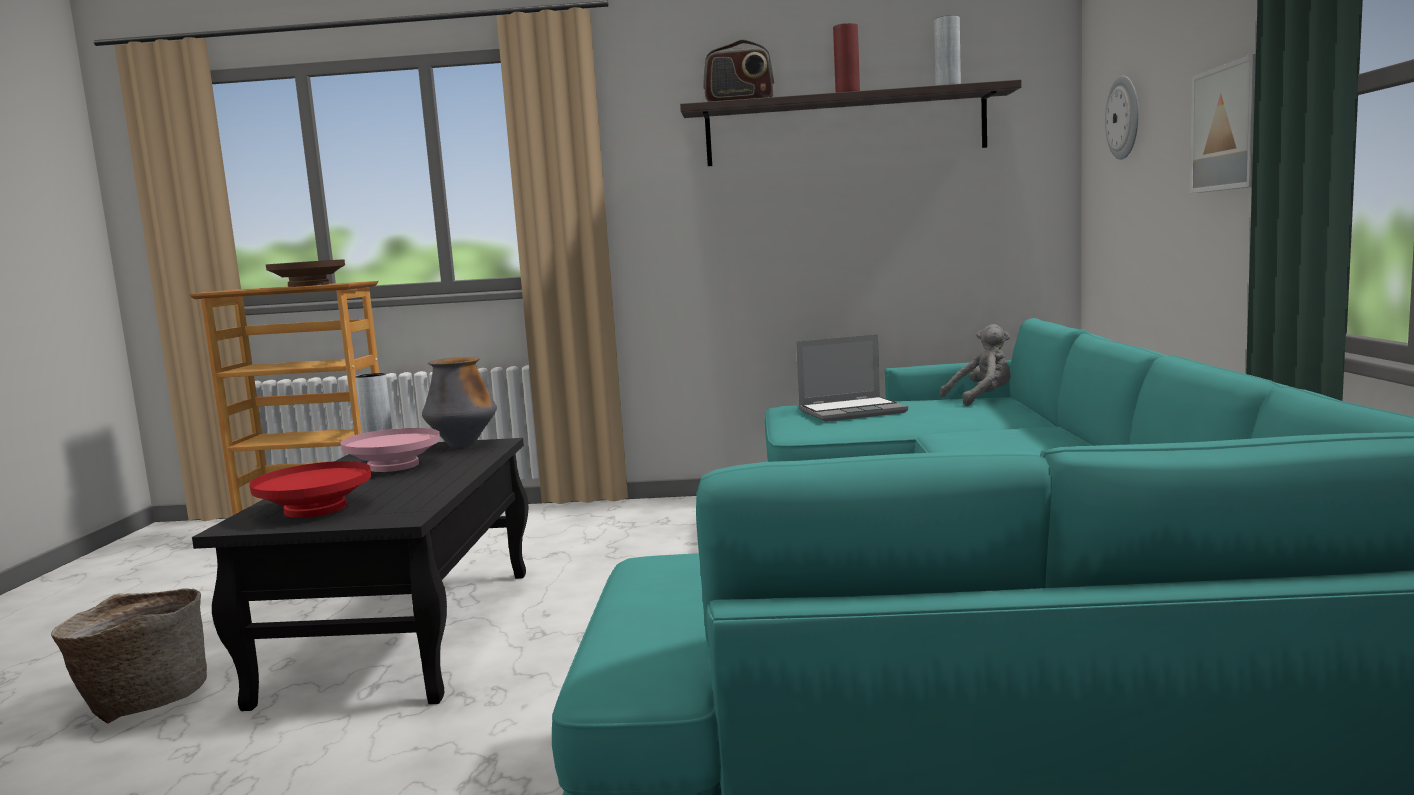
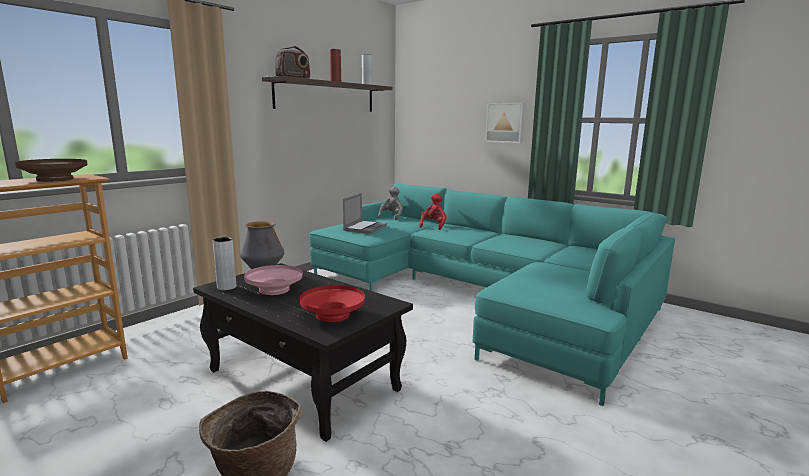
camera: 55 degrees left, 5 degrees up
(1007, 427) = (433, 226): none -> red plush toy
(1124, 117) = (432, 108): wall clock -> none

